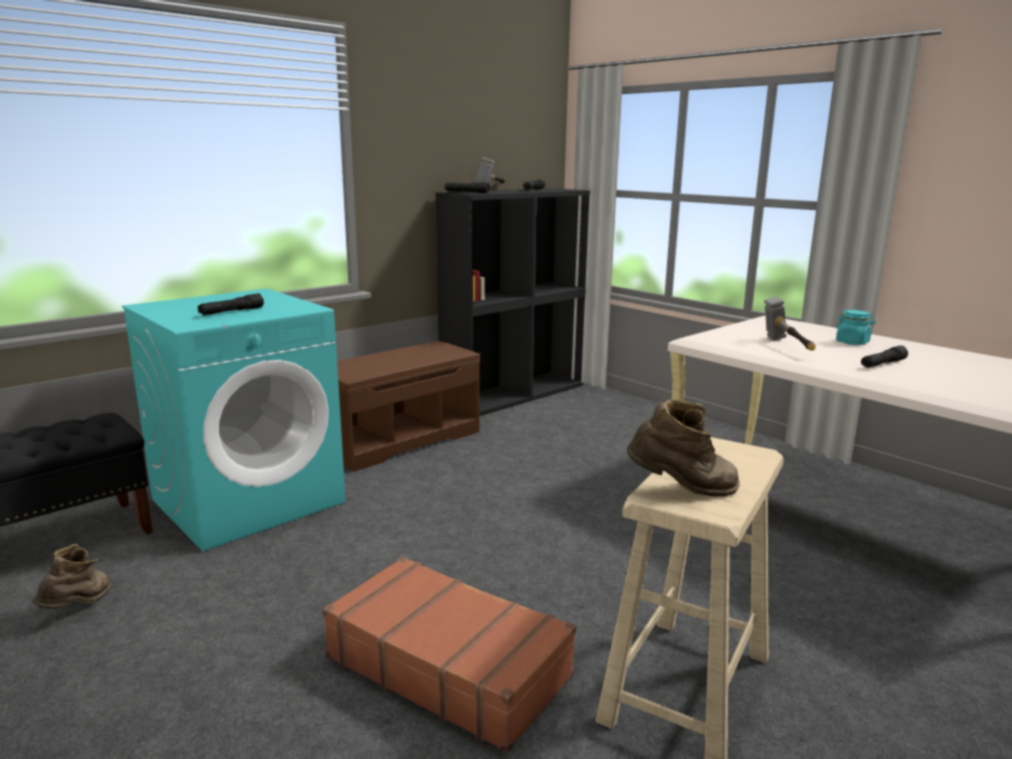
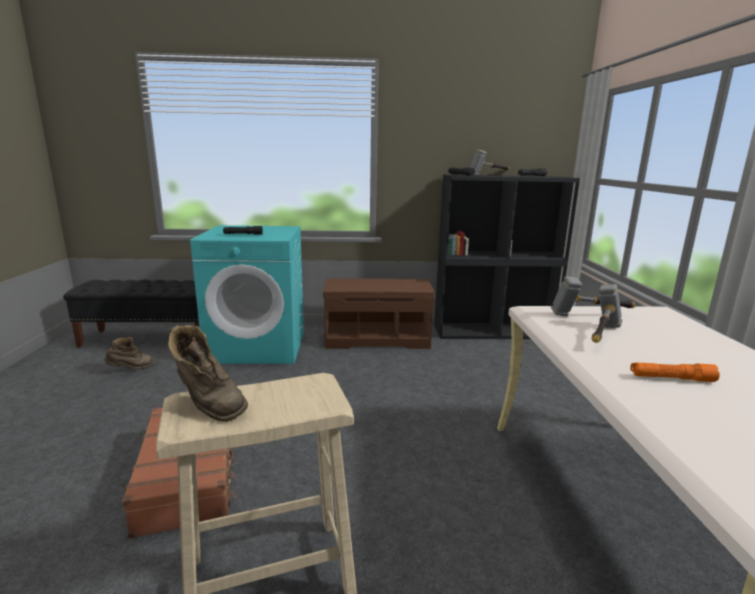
camera: 40 degrees right, 0 degrees up
(743, 334) = (590, 315): none -> hammer
(852, 342) = (697, 351): turquoise jar -> none
(882, 364) = (671, 379): black flashlight -> orange flashlight

